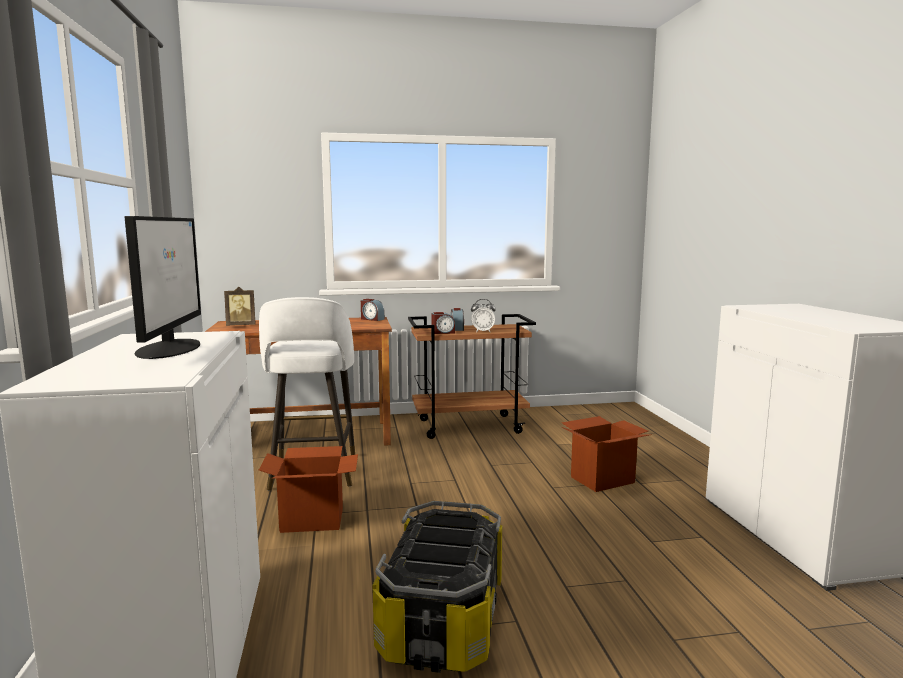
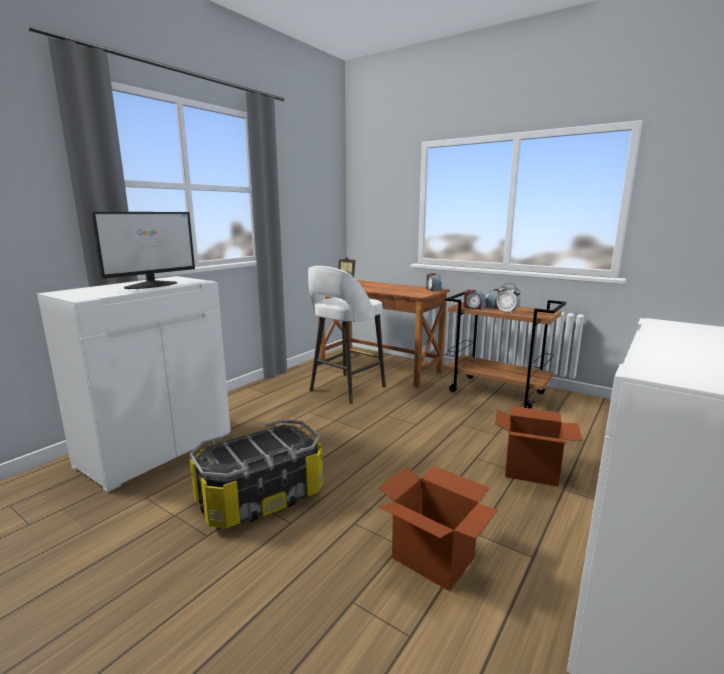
camera: 45 degrees right, 5 degrees up
(312, 520) = (301, 414): cardboard box -> cardboard box (433, 558)

